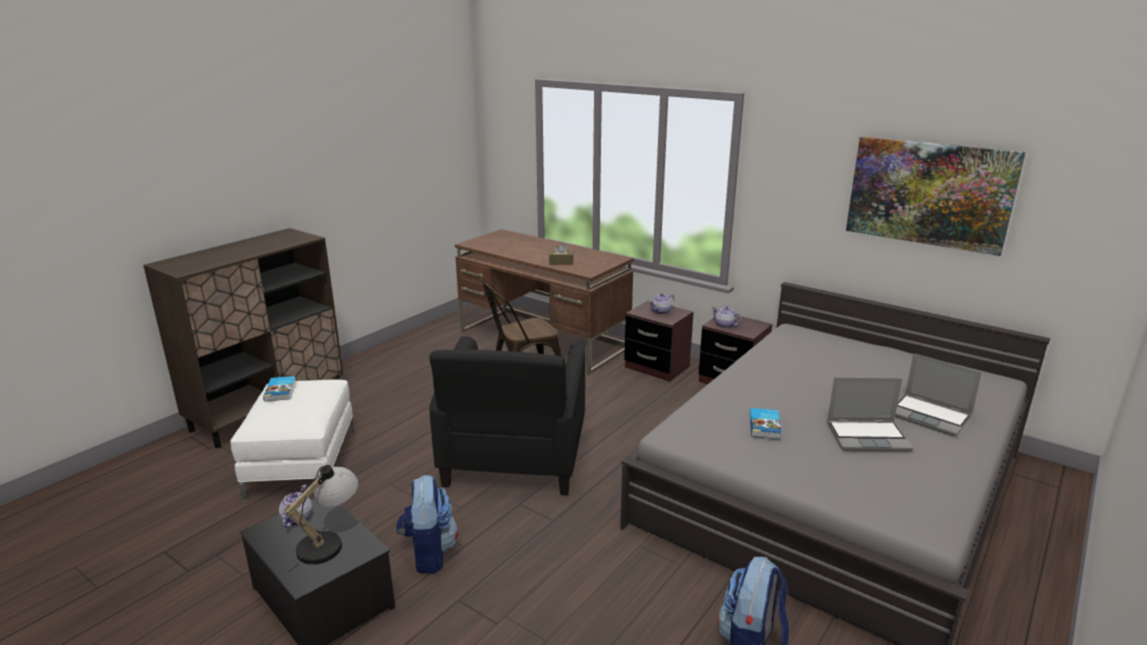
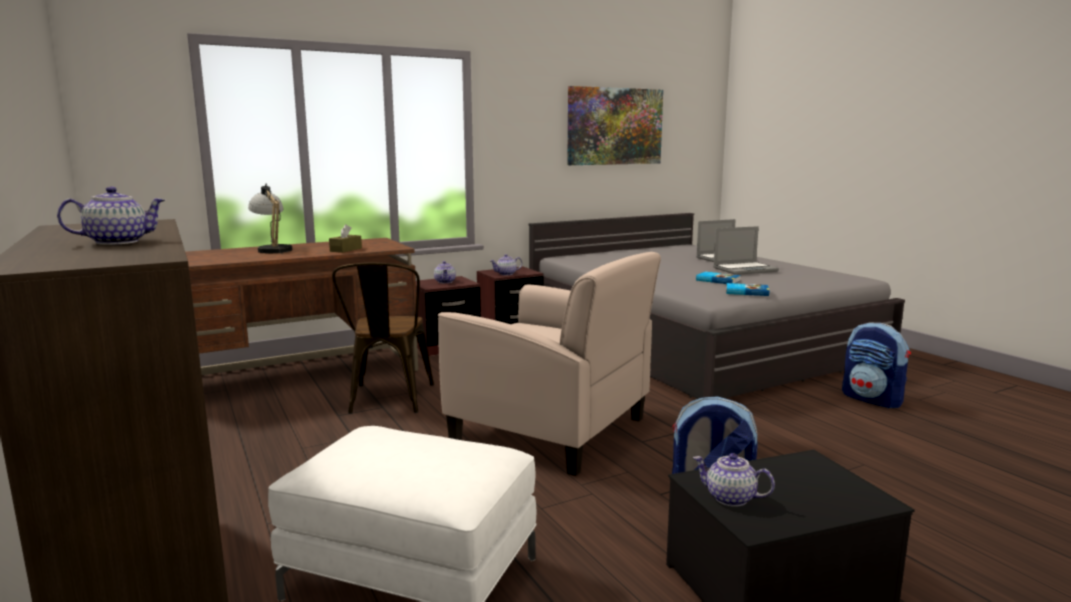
camera: 65 degrees left, 10 degrees down
(230, 254) = (118, 242): none -> teapot
(281, 390) = (360, 458): book -> book (746, 292)
(329, 542) = (792, 480): table lamp -> table lamp (272, 249)
(514, 459) = (552, 430): black armchair -> beige armchair
(868, 437) = (745, 269): laptop -> laptop turned 45 degrees clockwise

